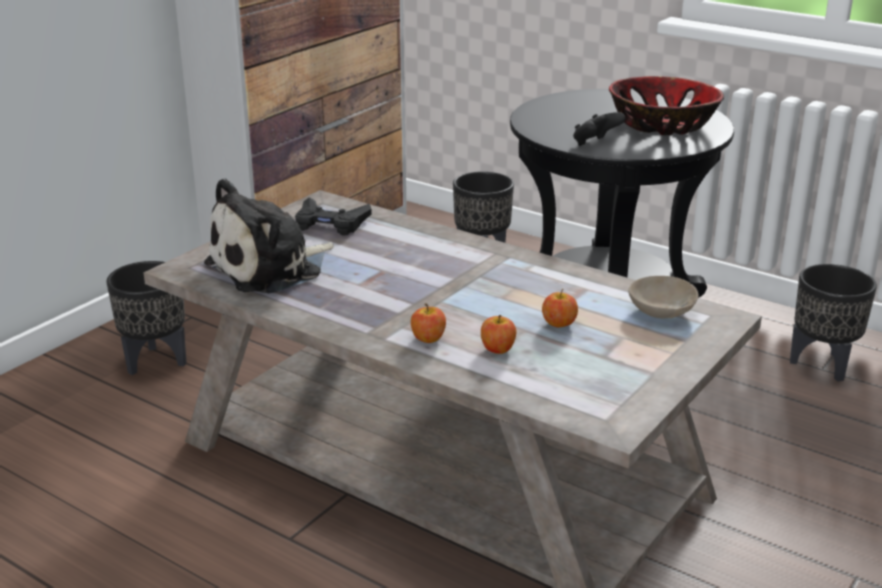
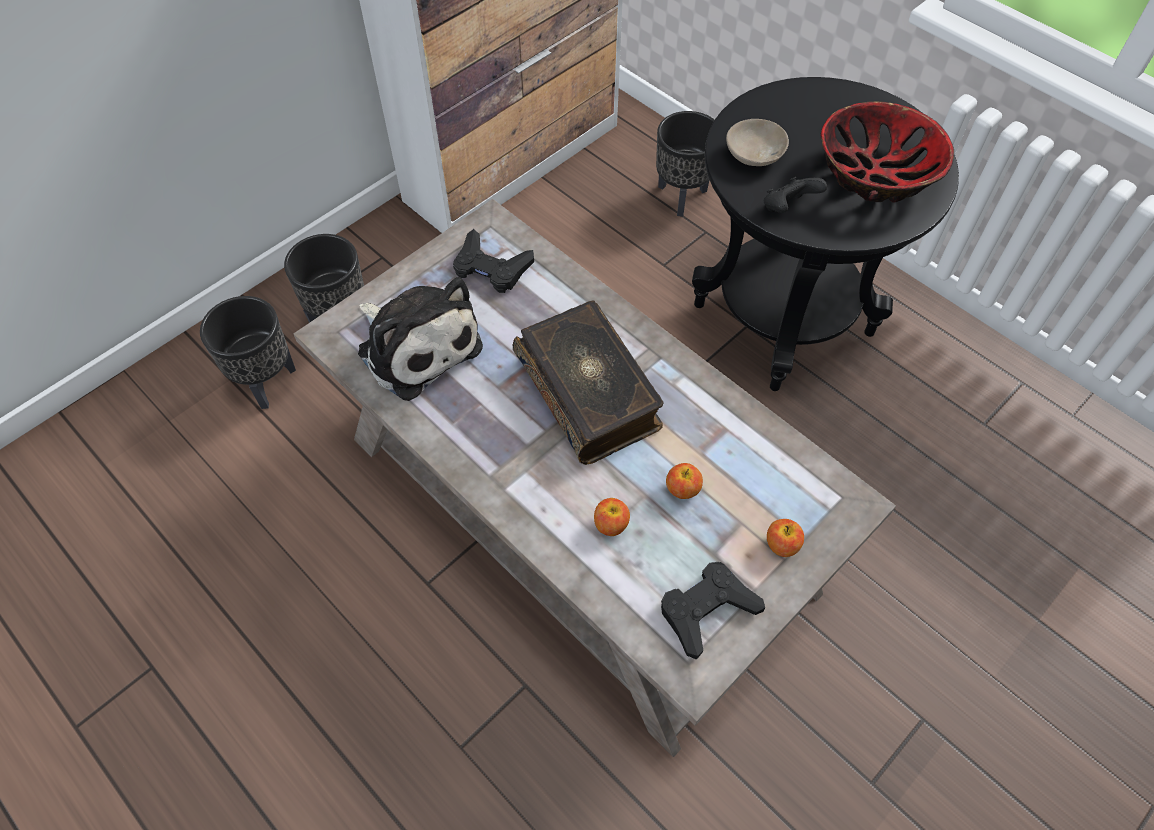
camera: 10 degrees right, 30 degrees up
(270, 268) = (416, 345): plush toy -> plush toy turned 105 degrees counterclockwise
(428, 339) = (547, 496): apple -> apple (781, 545)
(448, 280) = (589, 392): none -> book
(611, 388) = (707, 610): none -> black game controller
(660, 310) = (792, 480): beige bowl -> beige bowl (753, 153)
(822, 366) = (985, 419): black planter -> black planter (266, 384)

